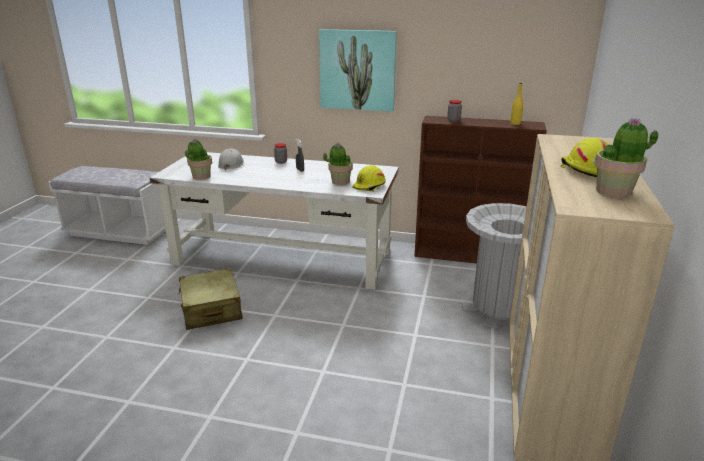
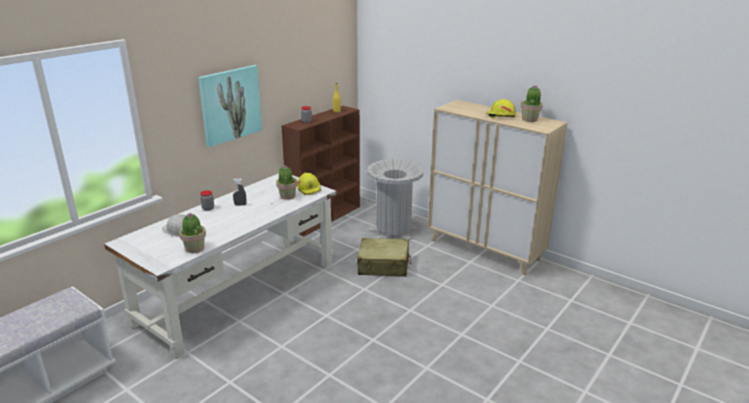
camera: 65 degrees left, 0 degrees up
(211, 309) = (288, 346): beige suitcase -> beige suitcase (383, 265)

